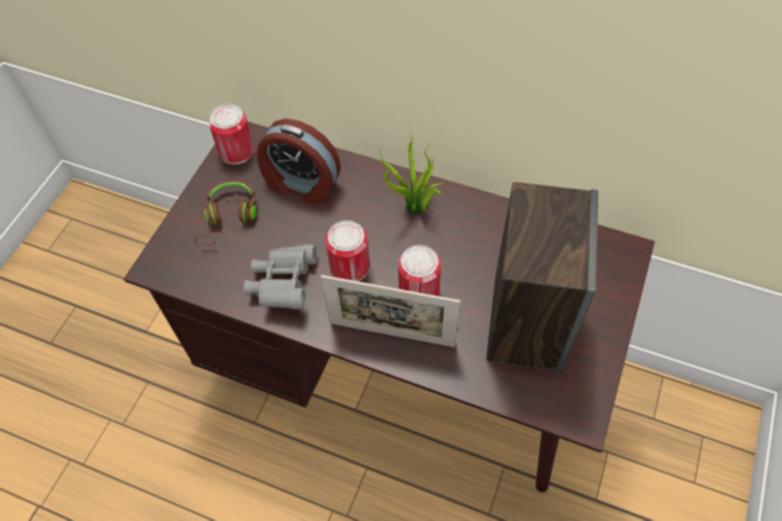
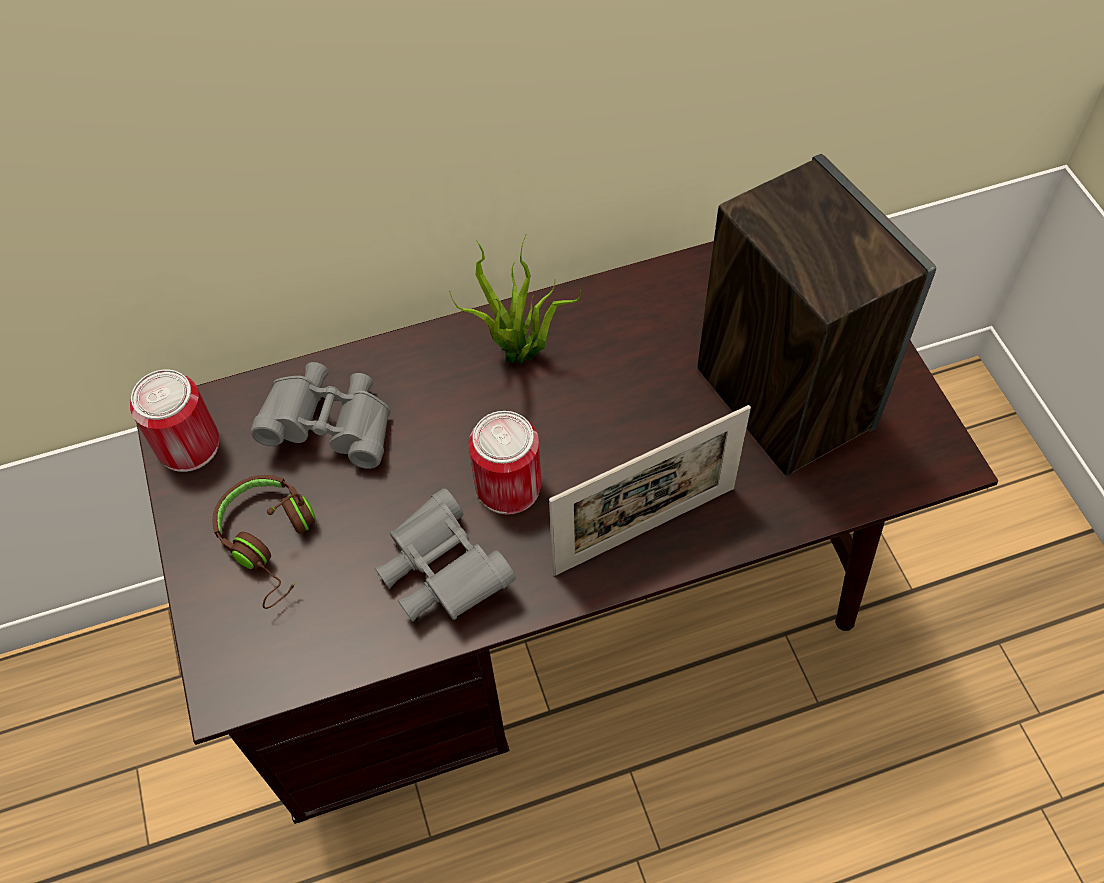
camera: 40 degrees left, 0 degrees up
(301, 184) = (332, 427): alarm clock -> grey binoculars
(419, 291) = (625, 453): can -> none

